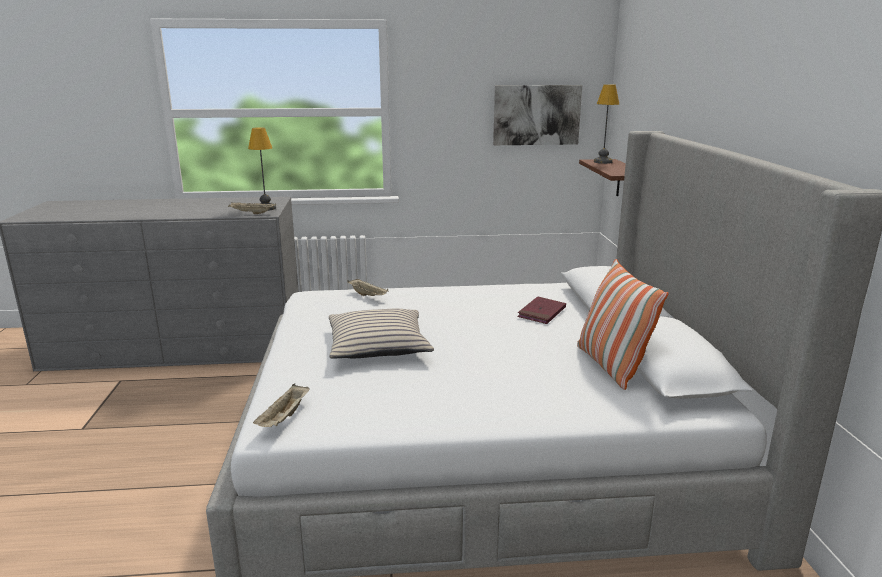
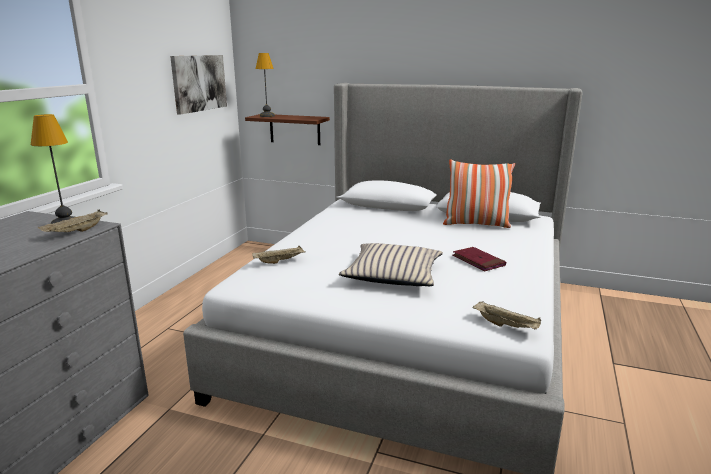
camera: 65 degrees left, 0 degrees up
(542, 313) = (381, 221): red book -> red book (478, 261)

